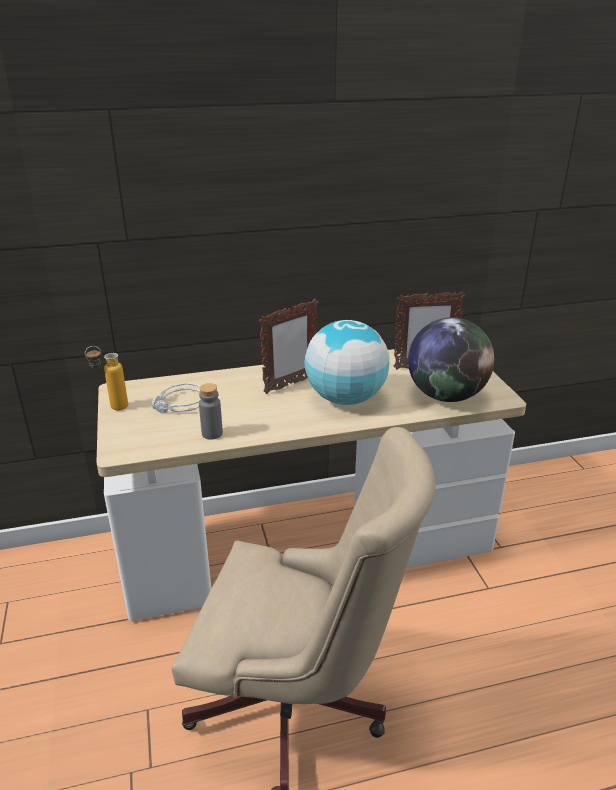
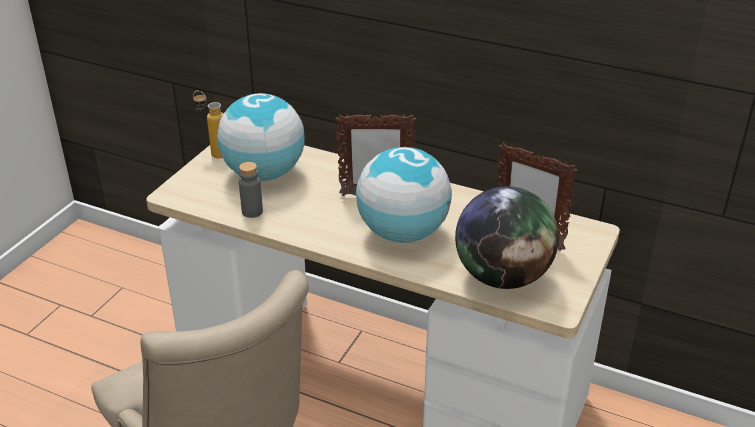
camera: 40 degrees right, 5 degrees up
(180, 405) = (264, 174): grey headphones -> globe

